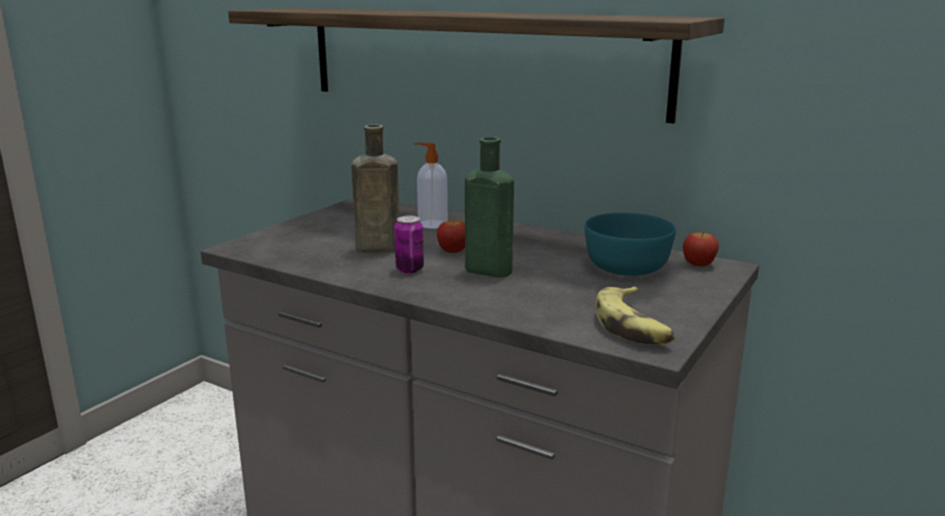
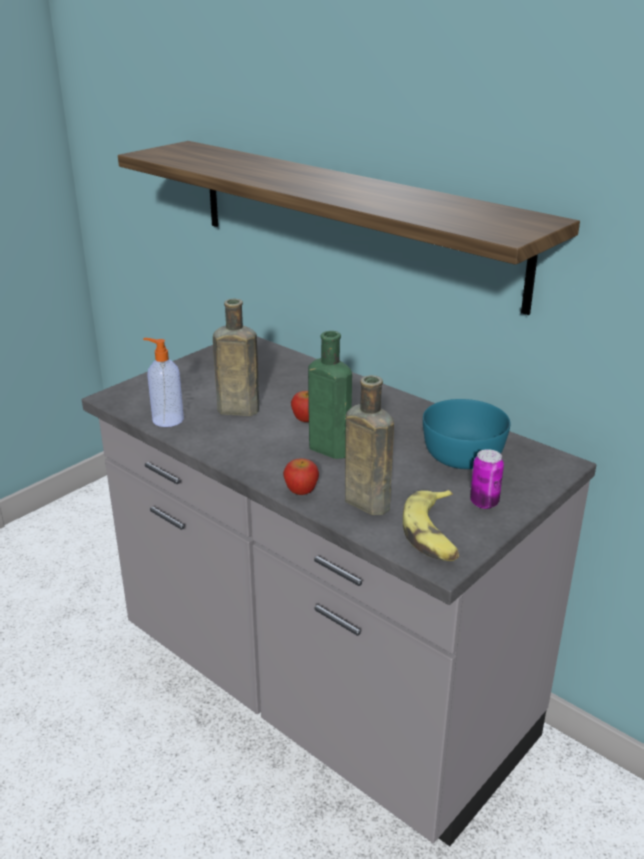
camera: 10 degrees right, 10 degrees up
(409, 269) = (258, 441): can -> can (484, 502)
(431, 224) = (299, 380): soap dispenser -> soap dispenser (167, 419)
(546, 307) = (364, 501): none -> brown bottle
(699, 264) = (535, 458): apple -> apple (301, 491)

